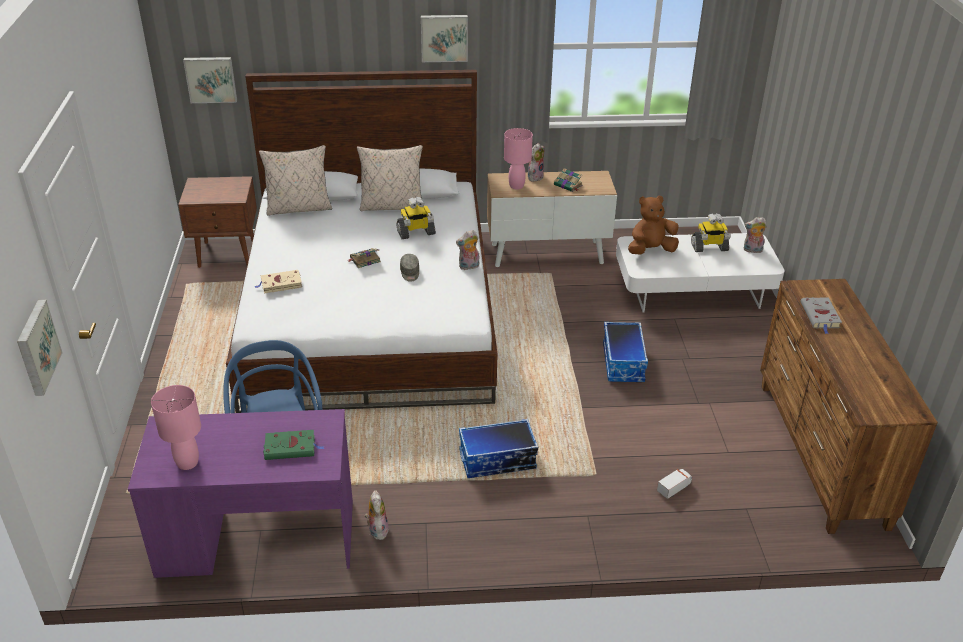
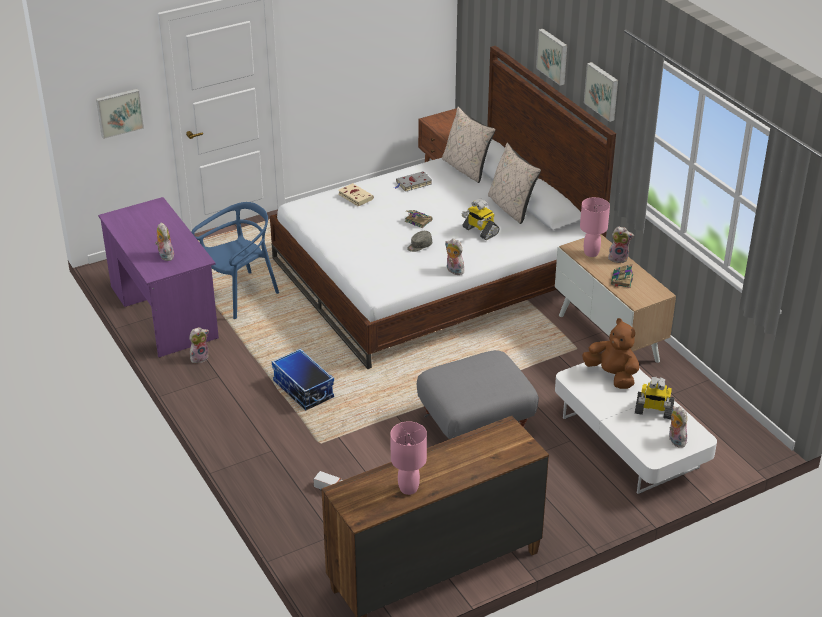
camera: 65 degrees right, 0 degrees up
(187, 463) = (130, 225): pink table lamp -> pink table lamp (408, 488)
(211, 79) = (481, 38): picture -> picture (553, 56)
(291, 448) = (165, 255): green book -> plush toy
(623, 363) = (475, 425): storage box -> grey ottoman
(709, 247) = (653, 411): toy robot -> toy robot turned 45 degrees counterclockwise
(820, 316) = (468, 447): grey book -> grey book (413, 183)

